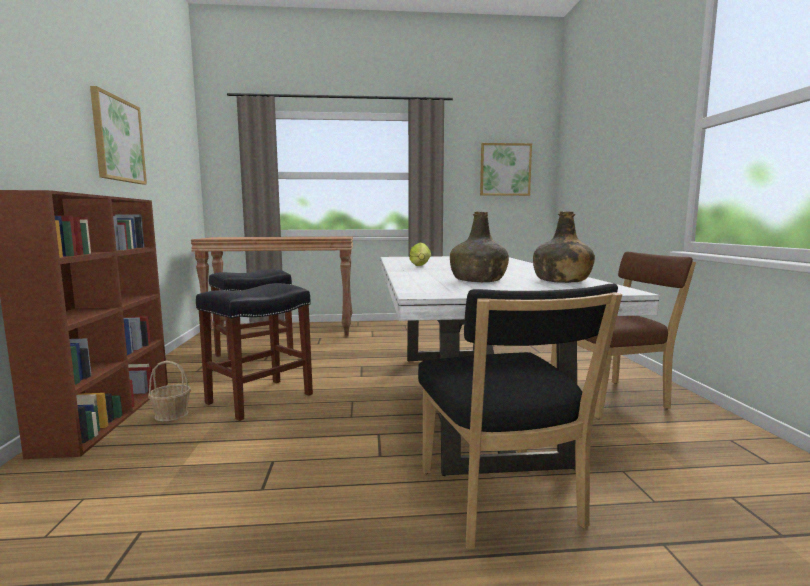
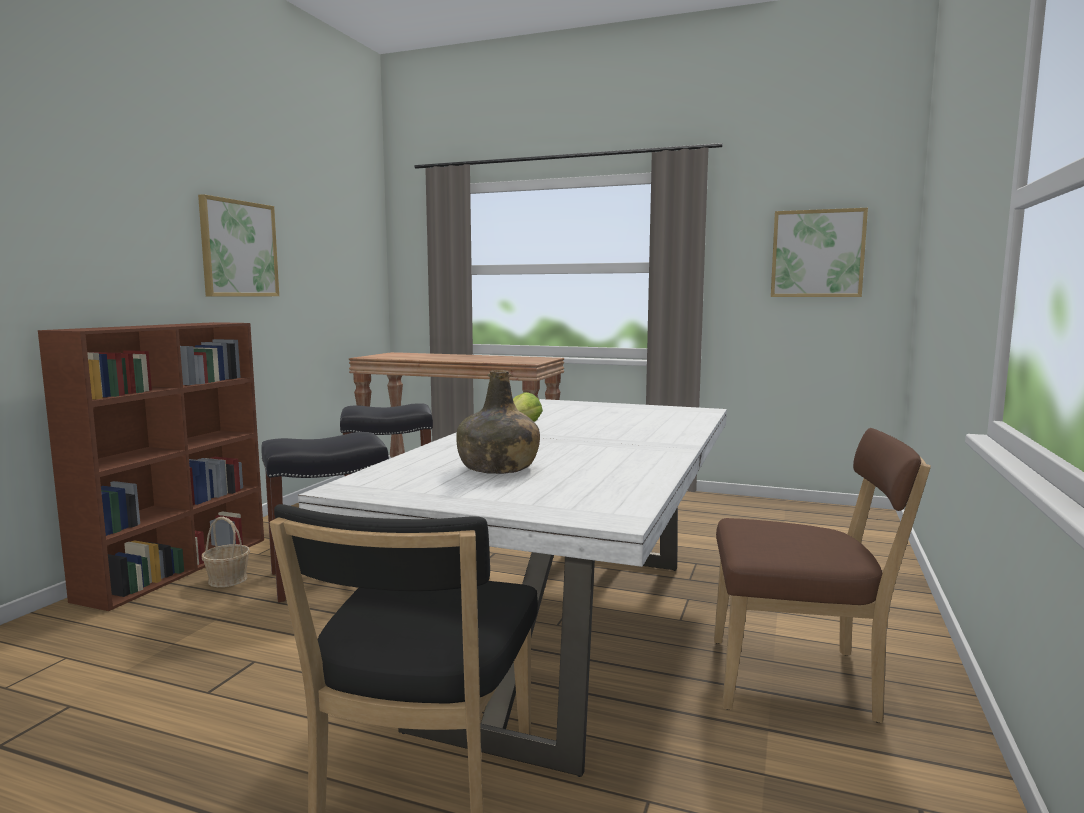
camera: 25 degrees right, 0 degrees up
(561, 280) = (608, 482): green bottle -> none

